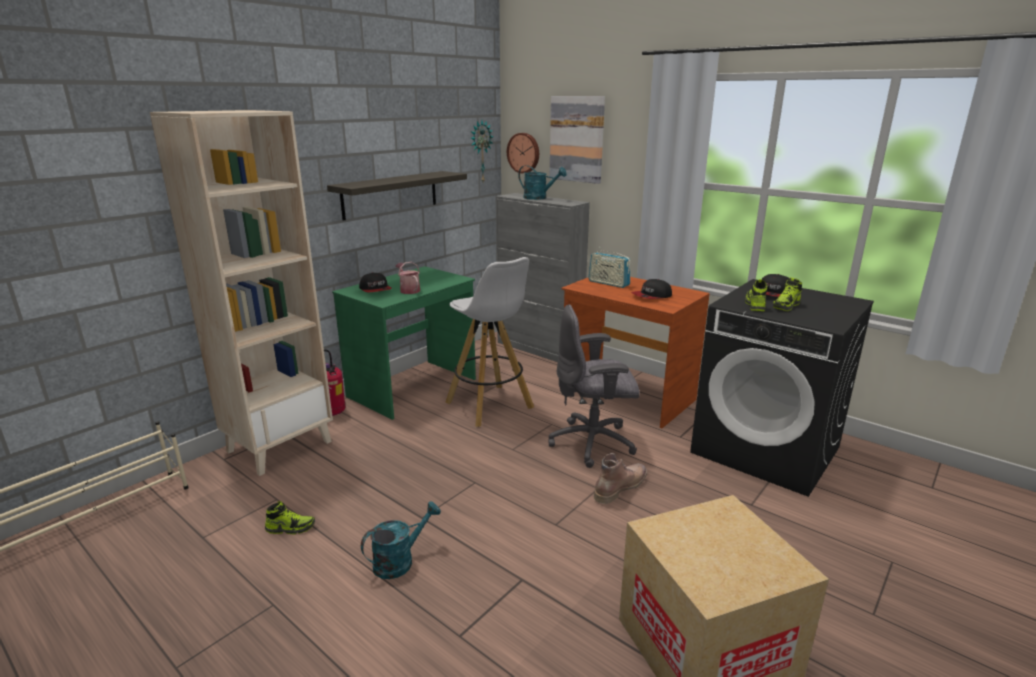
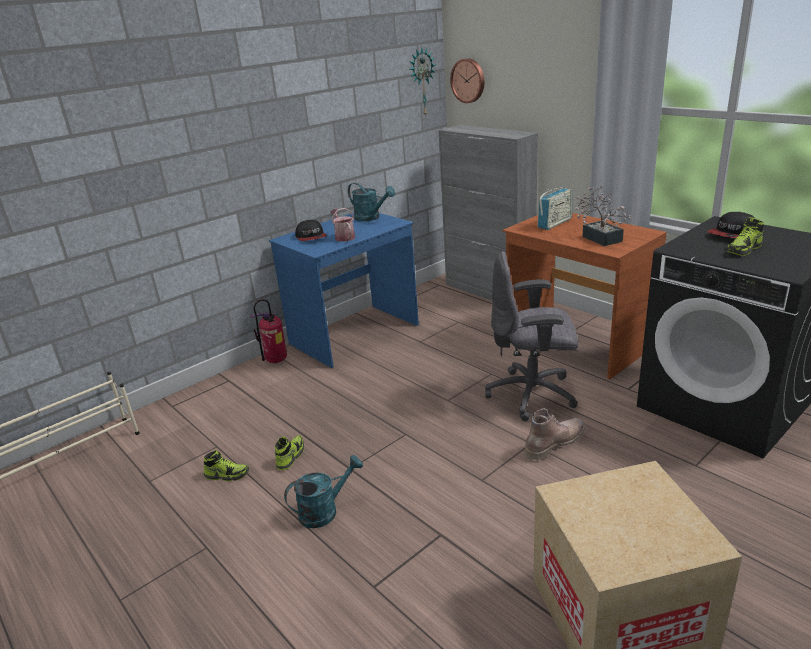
camera: 10 degrees right, 5 degrees up
(280, 446) = (223, 393): beige bookcase -> none
(390, 194) = (325, 137): shelf -> none
(413, 388) = (355, 335): green desk -> blue desk
(490, 406) = (430, 354): white stool -> none
(539, 198) = (484, 130): turquoise watering can -> turquoise watering can (371, 218)
(577, 139) = (523, 63): picture -> none
(608, 283) = (555, 223): radio -> radio turned 90 degrees counterclockwise
(651, 296) = (599, 237): cap -> potted plant
(754, 305) = (707, 249): shoe -> shoe (290, 456)

